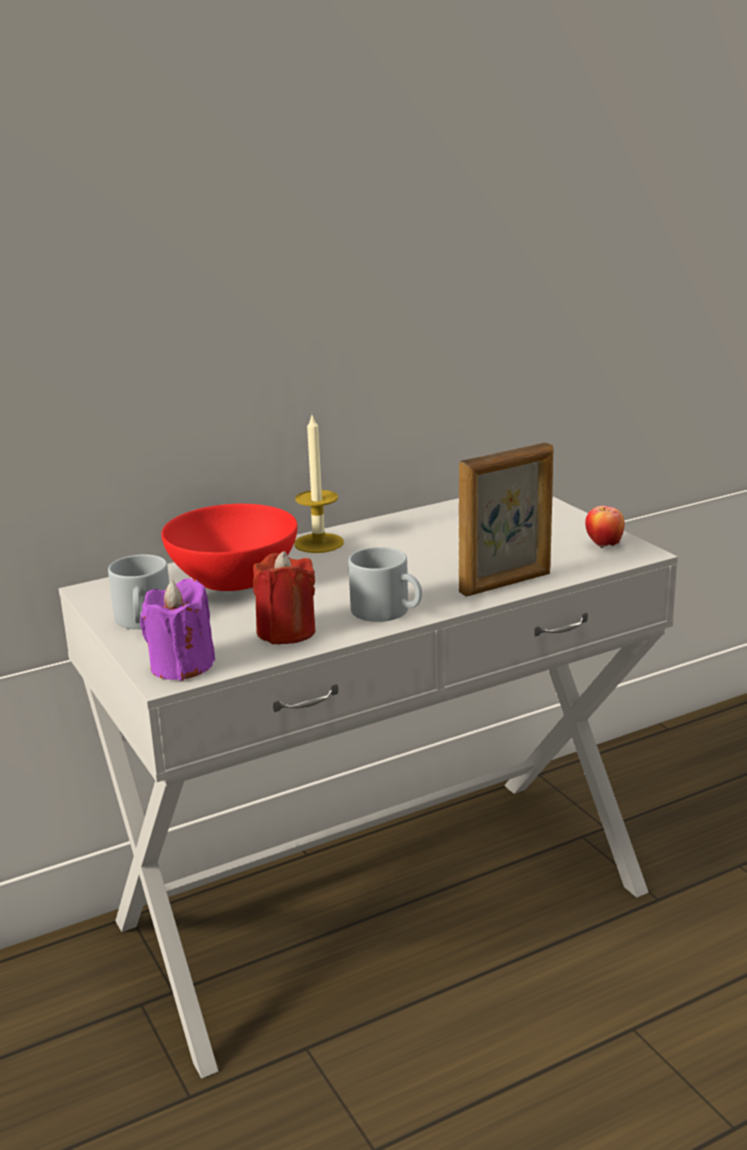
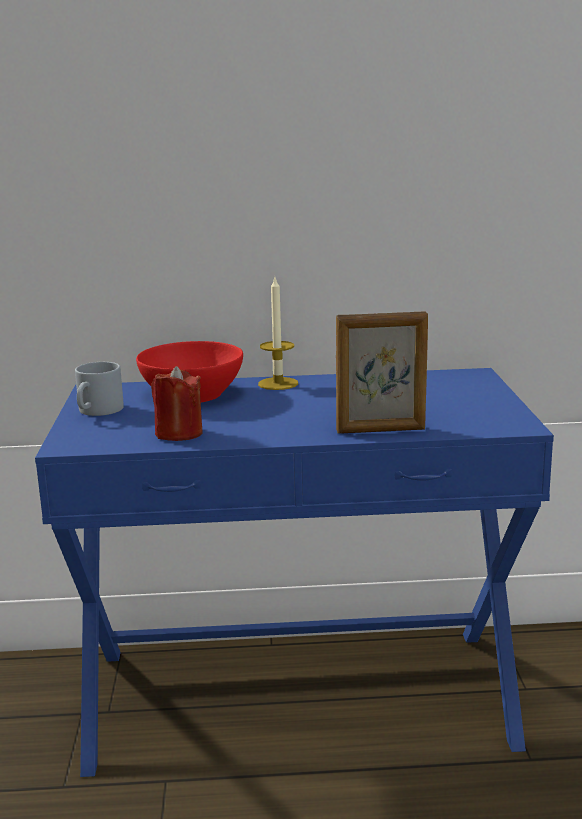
camera: 25 degrees right, 5 degrees down
(182, 666) = (84, 441): purple candle -> none
(382, 905) = (298, 696): white console table -> blue console table
(388, 611) = (267, 433): grey mug -> none
(603, 545) = (498, 417): apple -> none

